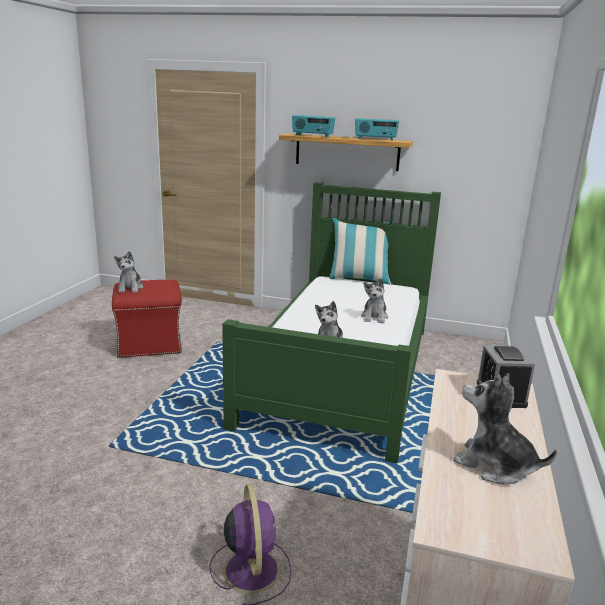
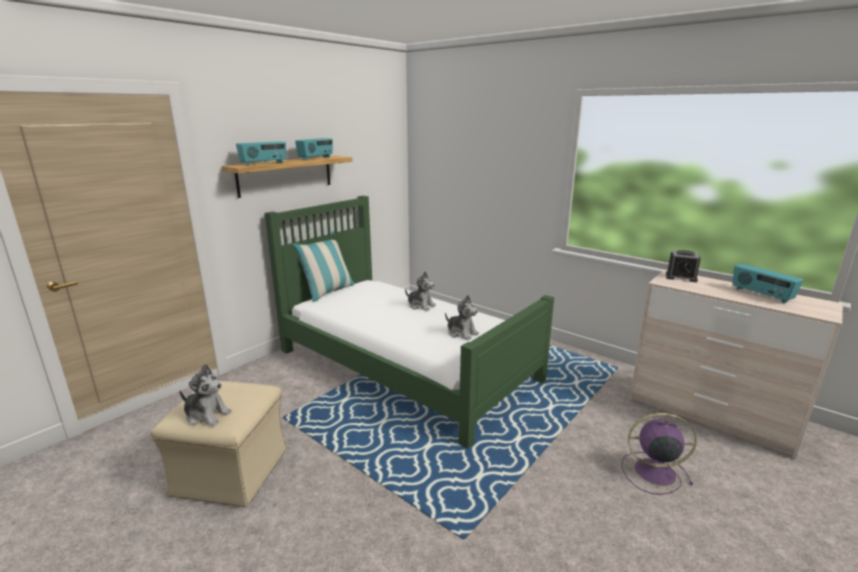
camera: 65 degrees left, 0 degrees up
(150, 343) = (232, 471): red ottoman -> beige ottoman
(494, 465) = (761, 295): plush toy -> radio

